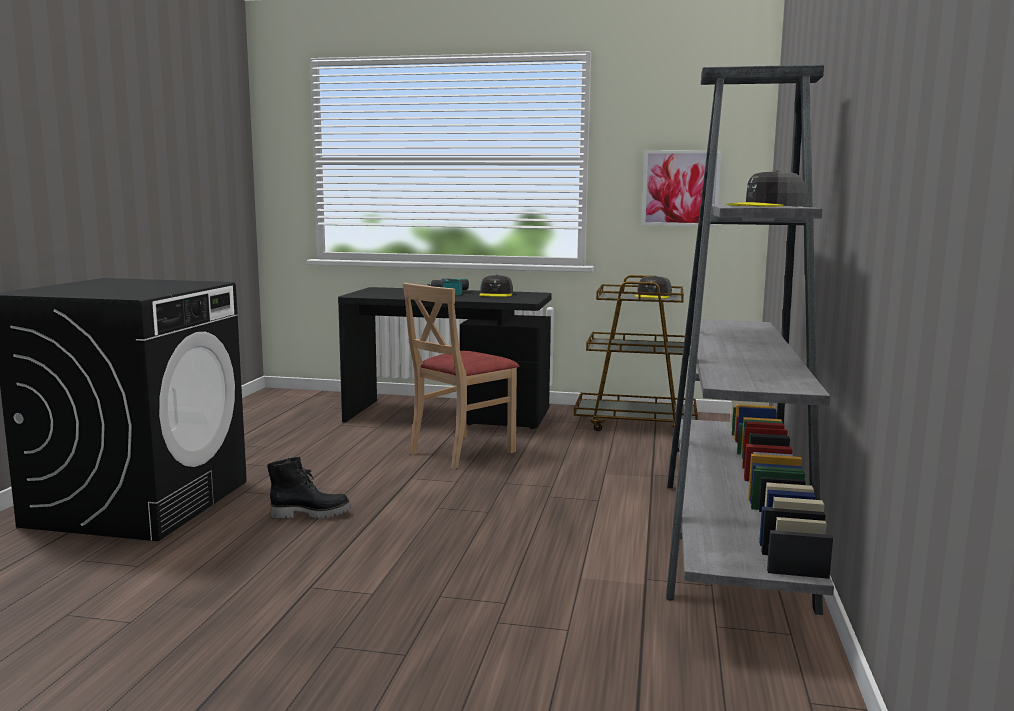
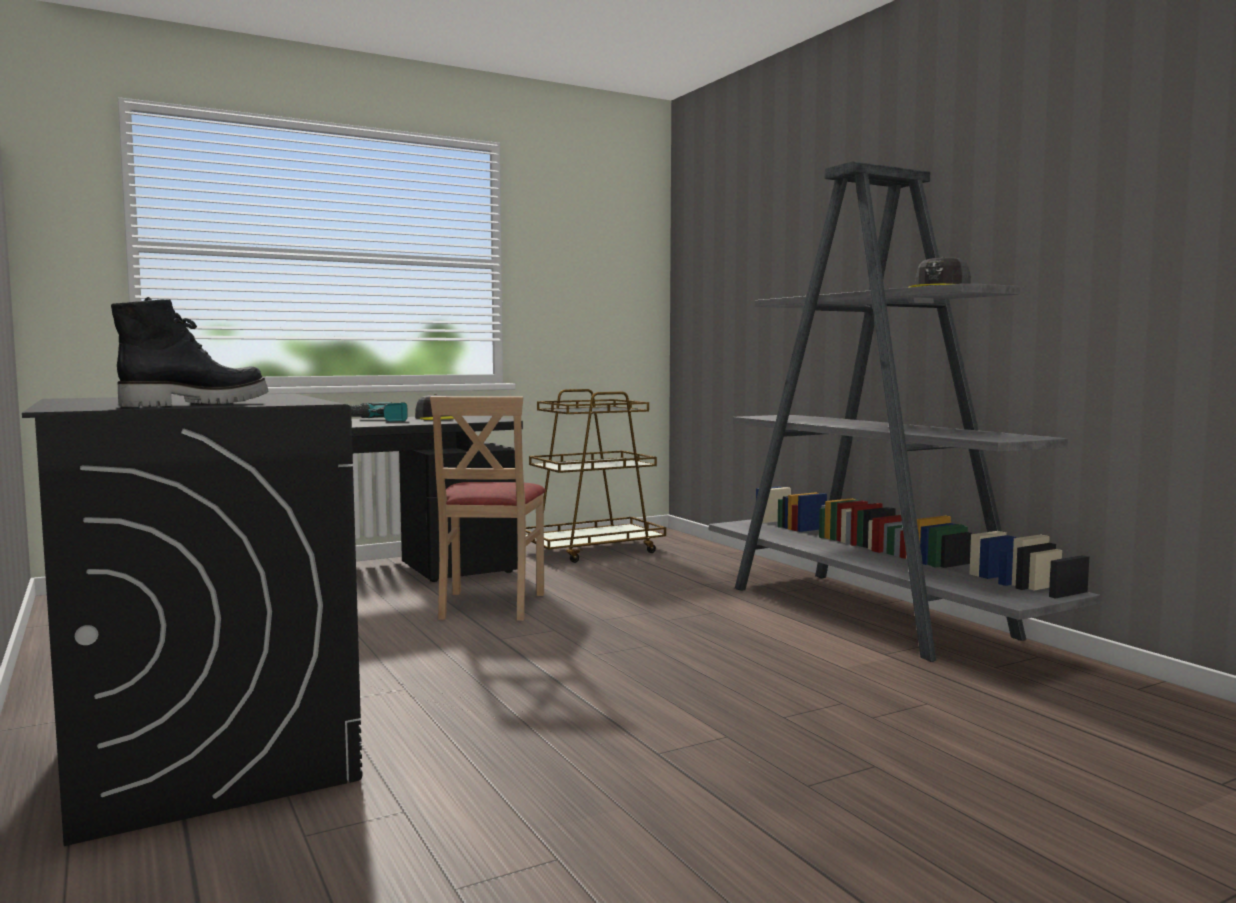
camera: 40 degrees left, 5 degrees down
(311, 513) = (479, 697): black boot -> black boot (195, 404)
(653, 296) = (604, 409): grey cap -> none
(680, 188) = (593, 297): picture -> none

